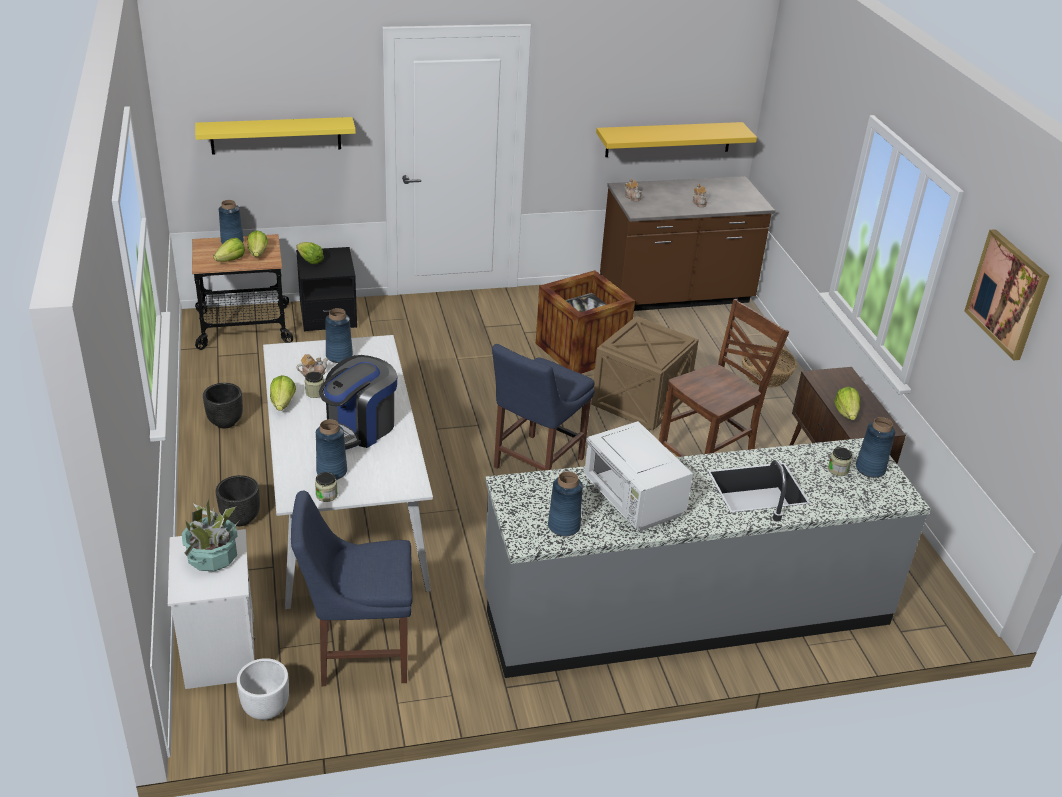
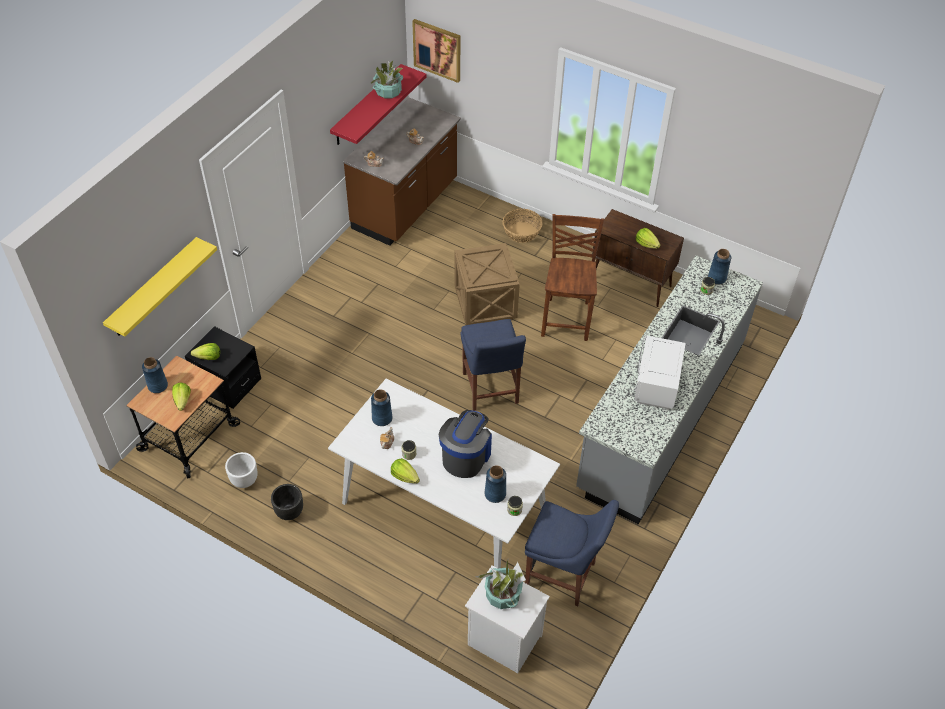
camera: 45 degrees left, 15 degrees up
(241, 519) = (396, 561): black planter -> none
(258, 253) = (191, 382): lettuce -> none
(266, 709) = (567, 643): white planter -> white planter (244, 480)
(358, 654) = (563, 576): blue chair -> blue chair turned 105 degrees counterclockwise
(359, 428) = (466, 456): coffee machine -> coffee machine turned 150 degrees counterclockwise
(564, 526) = (649, 427): blue vase -> none
(581, 350) = (410, 290): crate -> none
(633, 500) = (655, 385): white microwave -> white microwave turned 90 degrees clockwise
(668, 139) = (367, 105): yellow shelf -> red shelf
(696, 131) = (388, 92): none -> potted plant
(1007, 294) = (738, 141): picture -> picture (437, 50)

